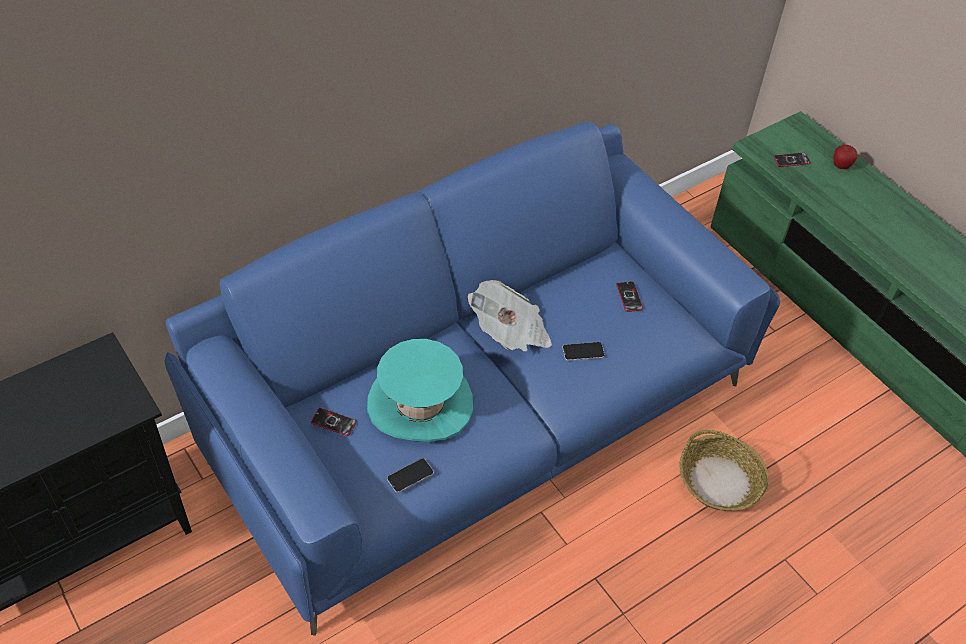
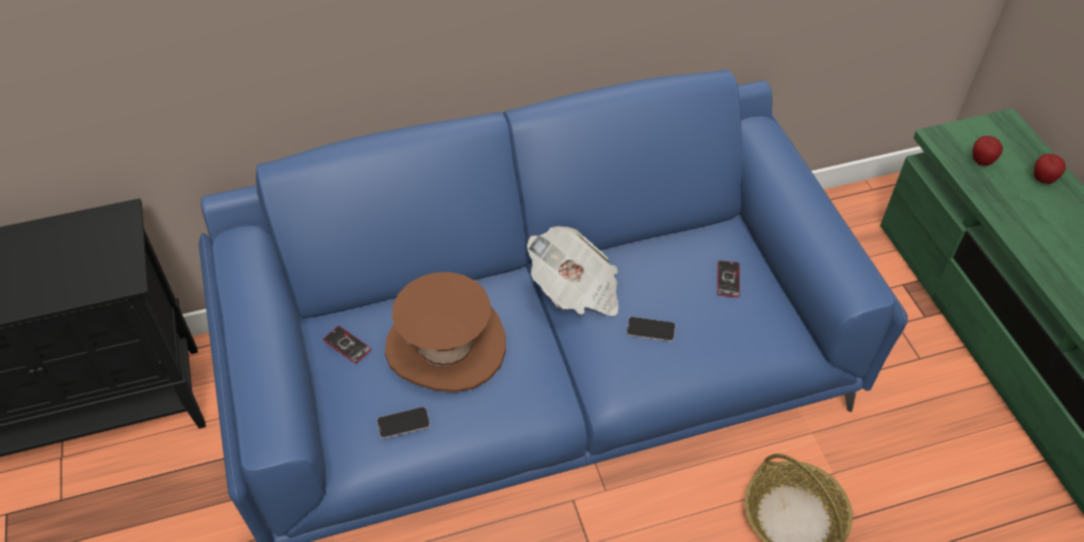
camera: 20 degrees right, 0 degrees up
(420, 403) = (445, 346): turquoise hat -> brown hat
(791, 160) = (981, 162): phone -> apple

